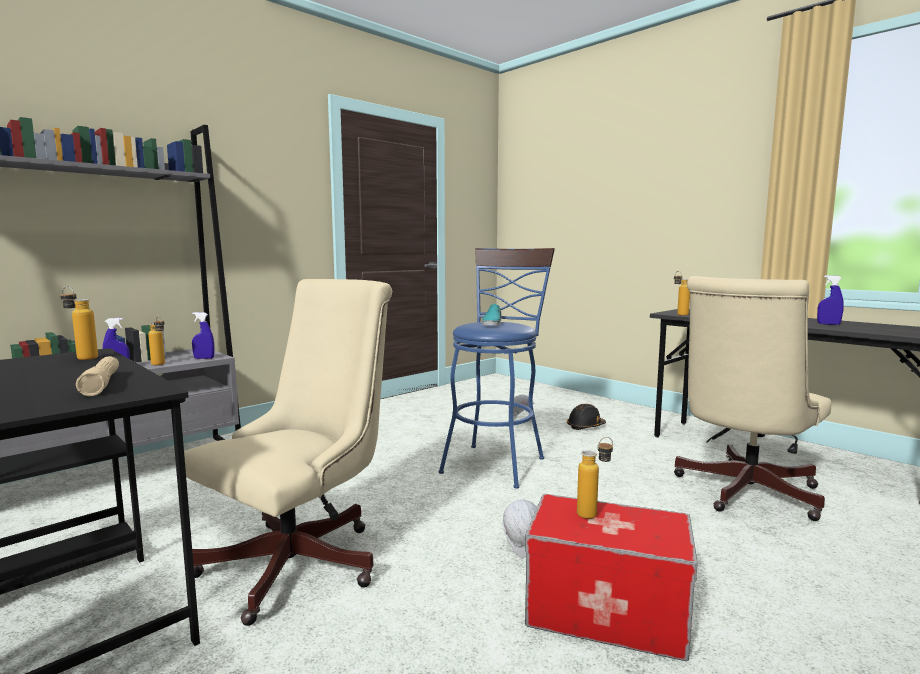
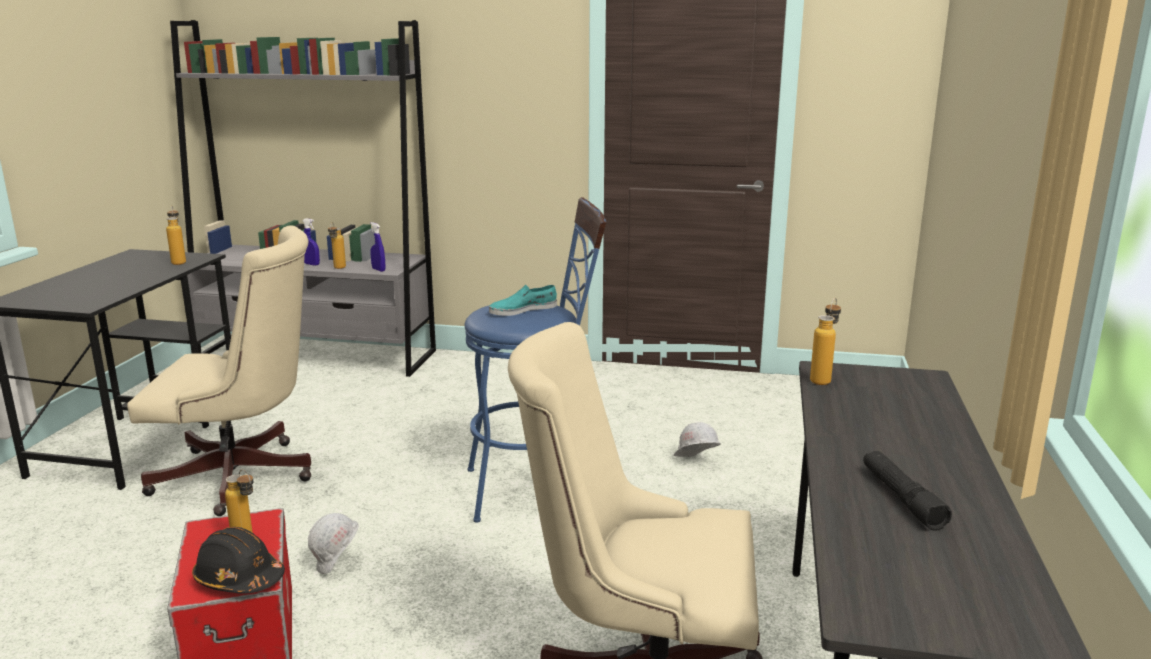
camera: 55 degrees right, 10 degrees up
(102, 384) = (98, 292): beige flashlight -> none
(585, 426) = (753, 509): black hard hat -> black hard hat (239, 579)
(828, 324) = (901, 498): blue spray bottle -> black flashlight

